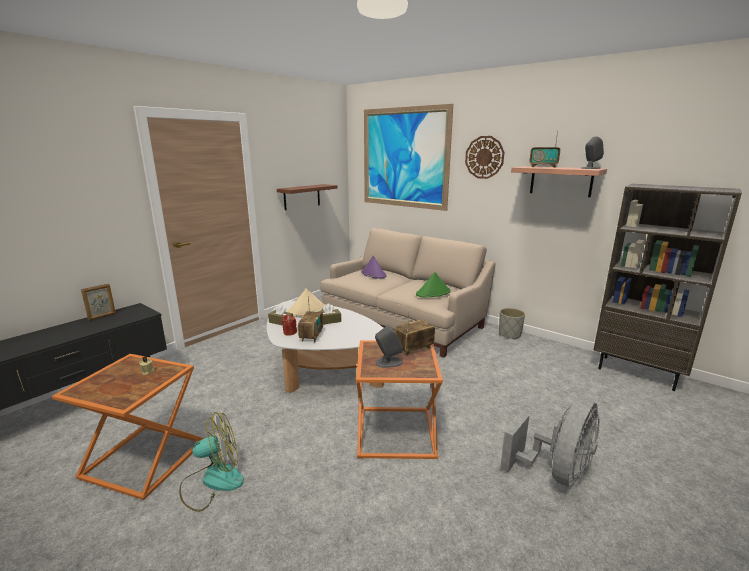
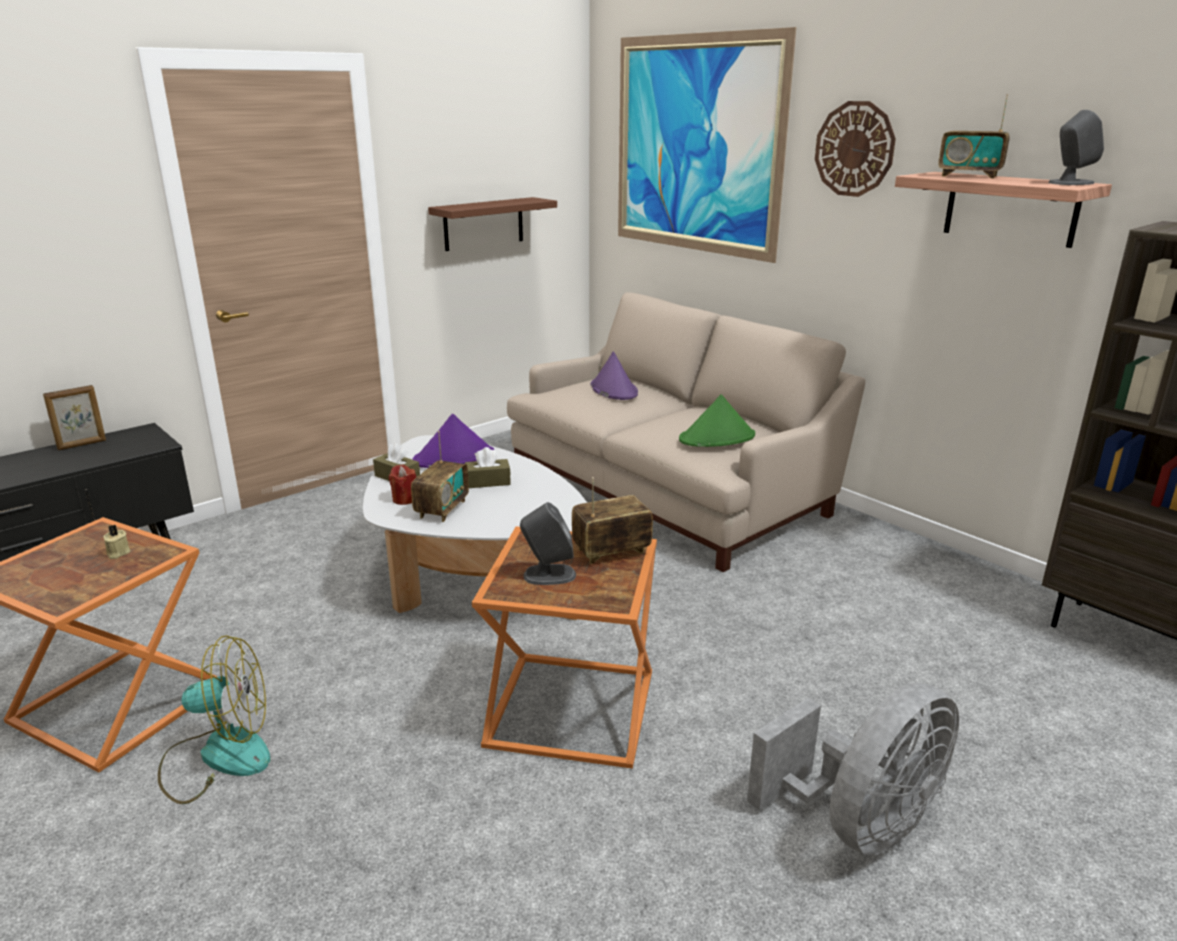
camera: 10 degrees right, 5 degrees up
(306, 311) = (454, 458): beige hat -> purple hat
(509, 335) = (883, 536): grey planter -> none

